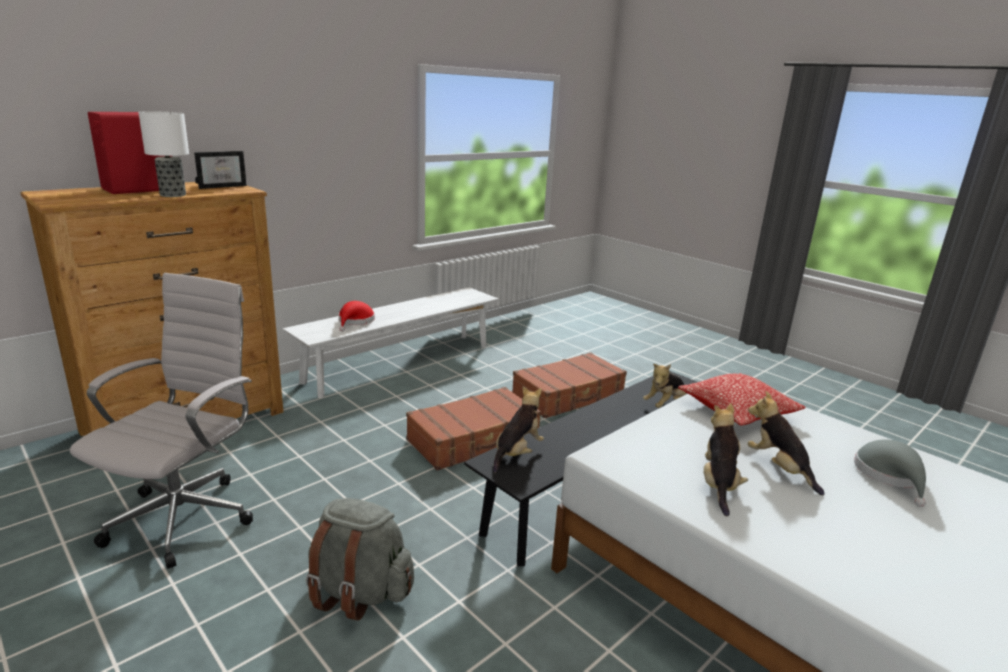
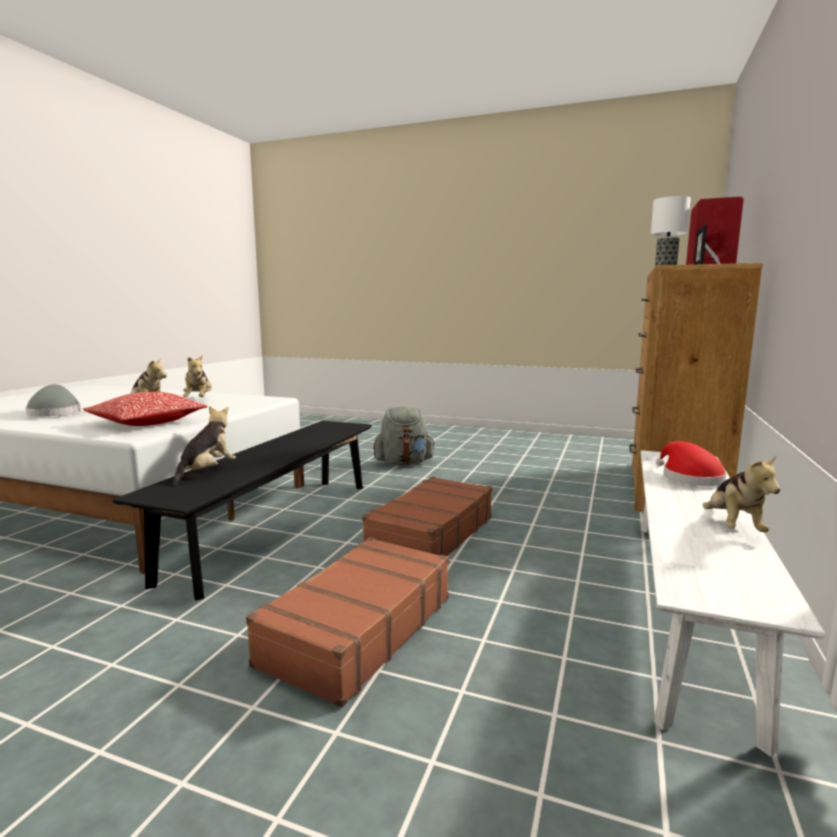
camera: 155 degrees right, 10 degrees down
(186, 516) = (537, 463): white office chair -> none
(517, 453) = (340, 430): plush toy -> plush toy (733, 527)

